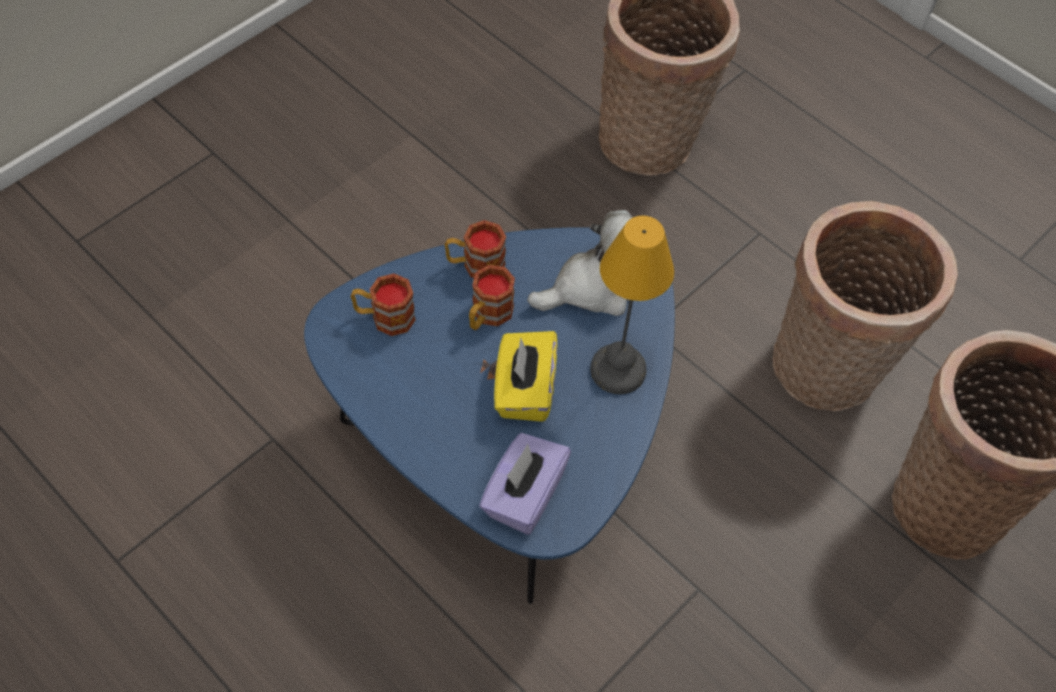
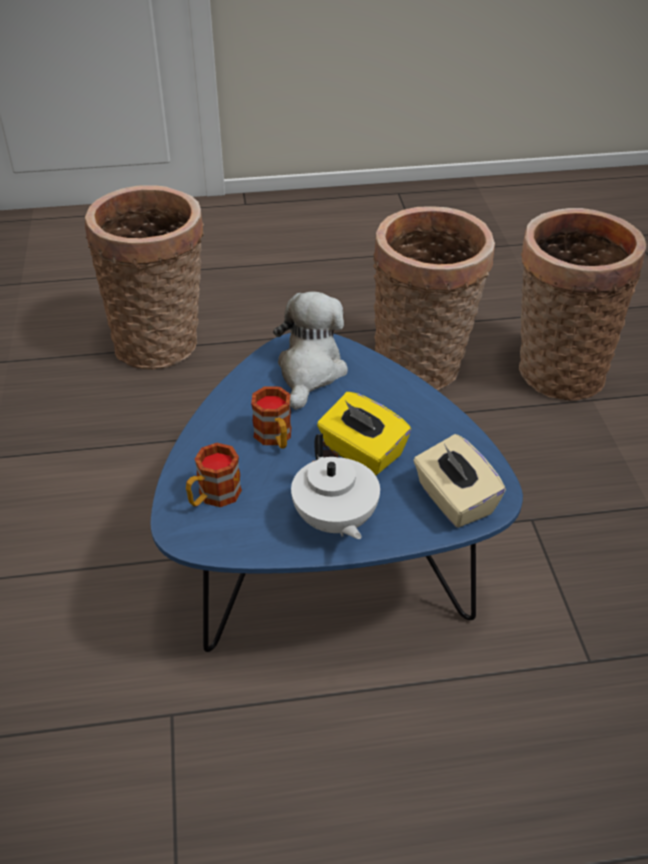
camera: 50 degrees left, 15 degrees down
(426, 419) = (334, 521): none -> white teapot
(475, 265) = (222, 421): mug -> none
(523, 496) = (454, 500): purple tissue box -> beige tissue box
(616, 370) = (390, 398): table lamp -> none

